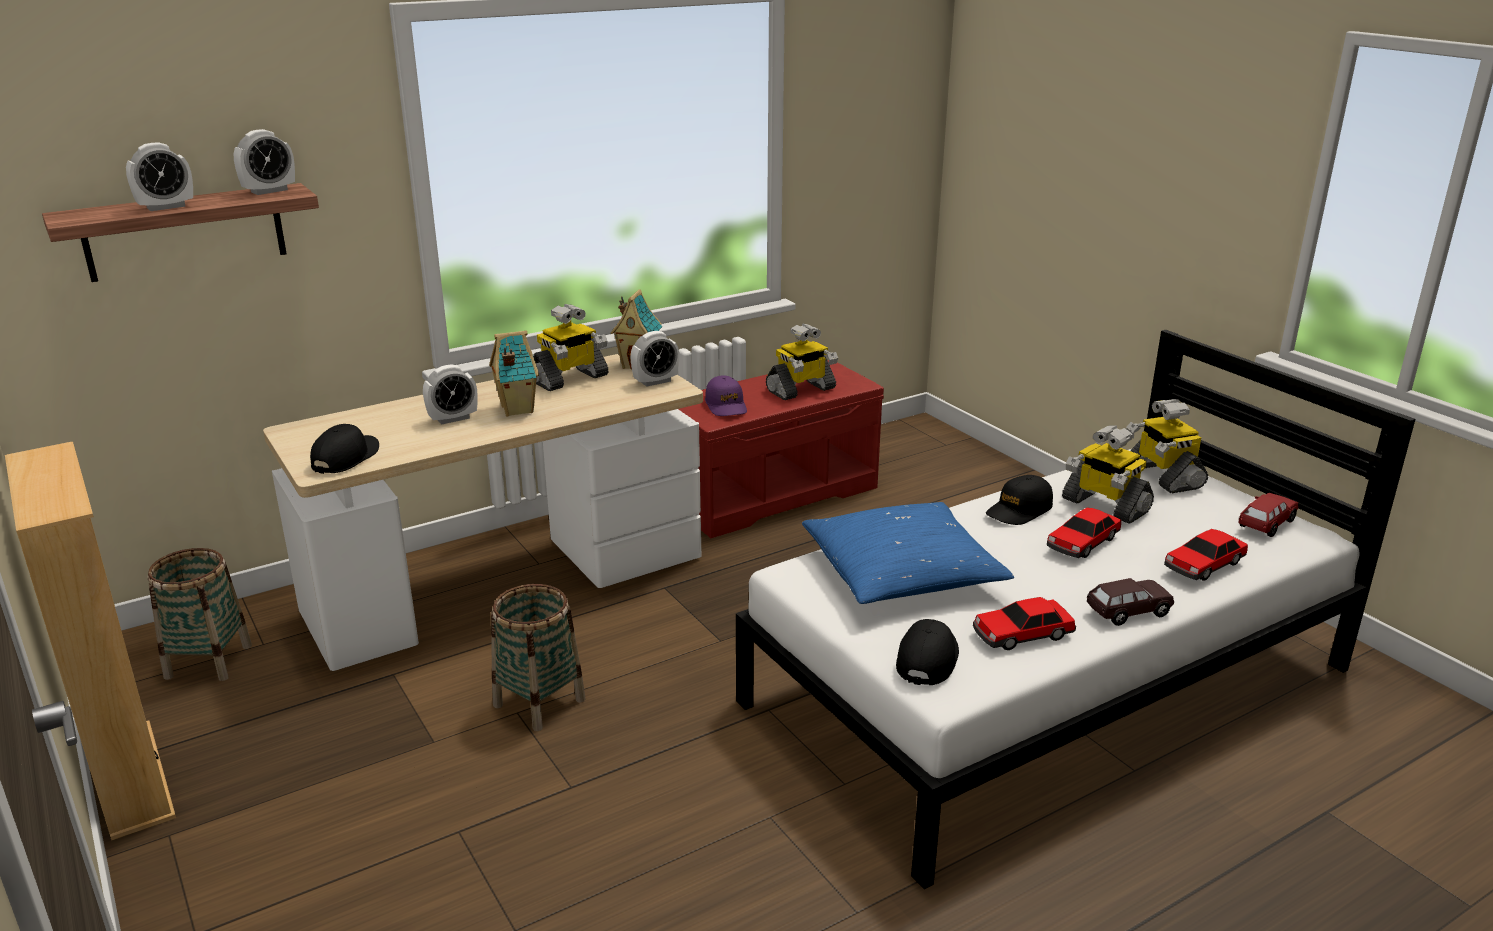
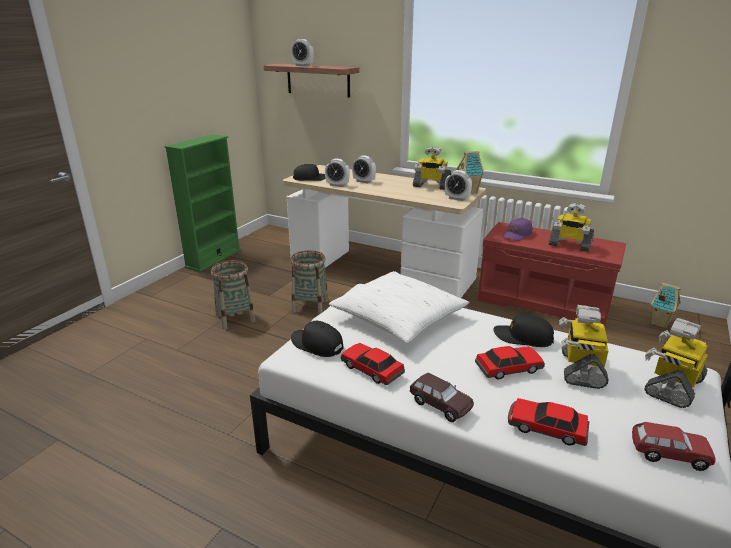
camera: 60 degrees right, 0 degrees up
(131, 779) = (213, 258): beige bookcase -> green bookcase
(208, 661) = (279, 244): basket -> basket (235, 318)
(269, 191) = (341, 67): alarm clock -> alarm clock (337, 185)
(516, 409) = (387, 187): toy house -> toy house (659, 323)
(902, 573) = (398, 318): blue pillow -> white pillow
(927, 659) = (317, 345): black cap -> black cap turned 135 degrees counterclockwise
(1082, 543) = (509, 368): toy car -> toy car turned 150 degrees clockwise

